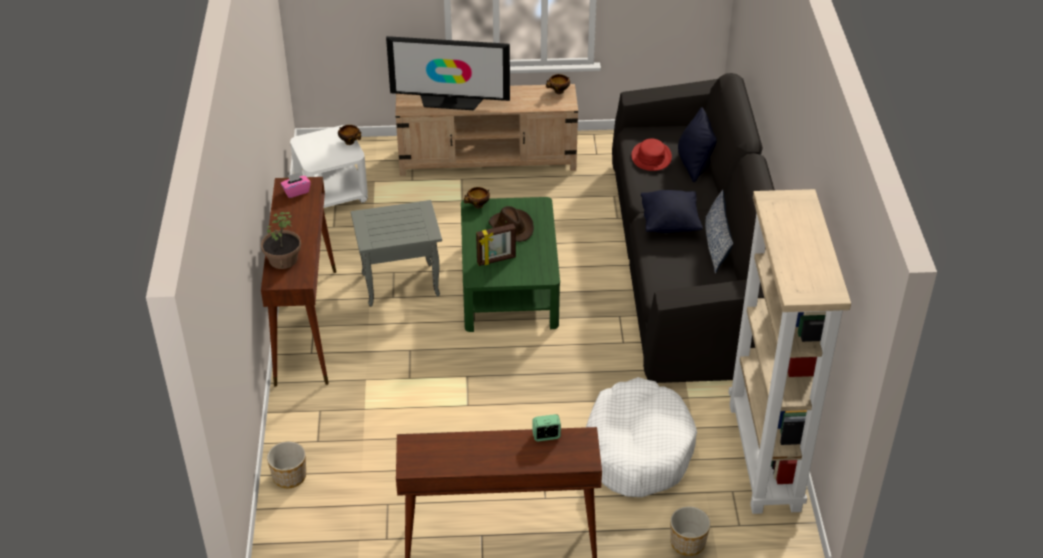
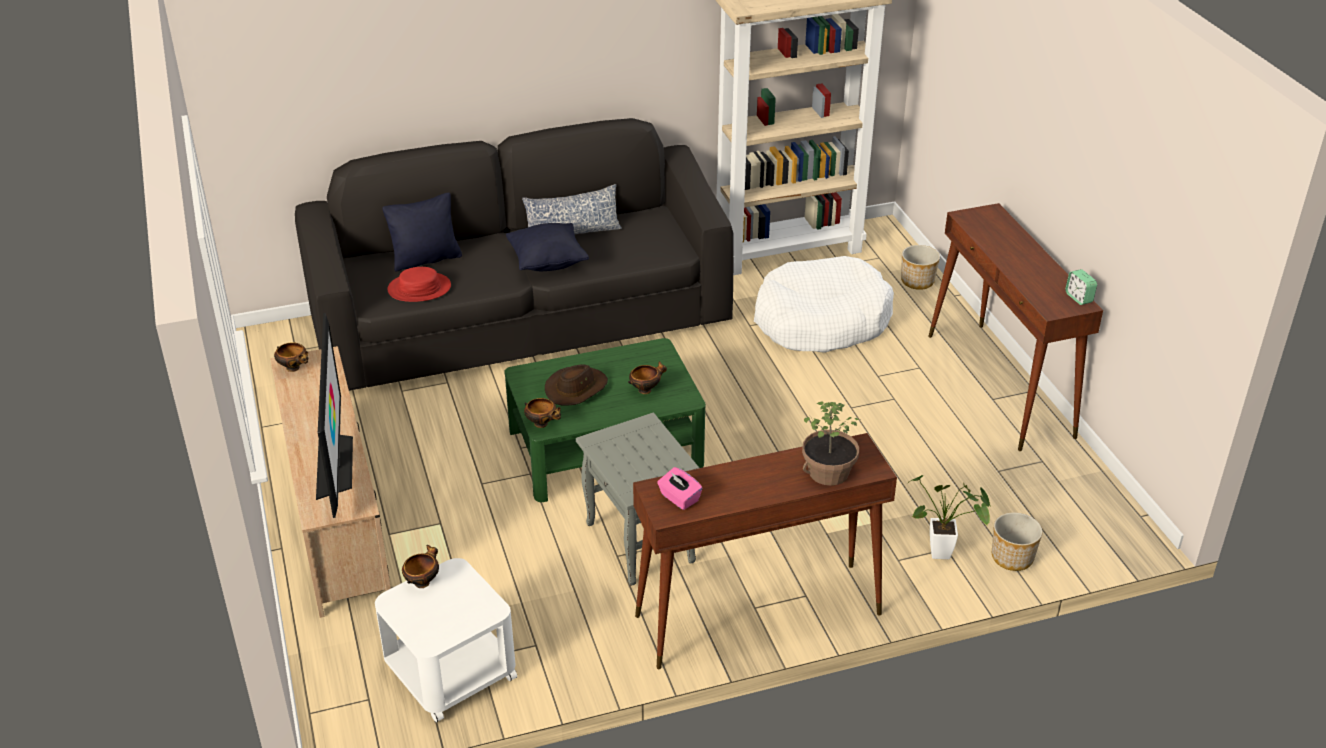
camera: 105 degrees left, 5 degrees down
(312, 439) = (945, 553): none -> potted plant
(496, 260) = (646, 389): picture frame -> bowl
(546, 436) = (980, 236): alarm clock -> alarm clock (1078, 298)

